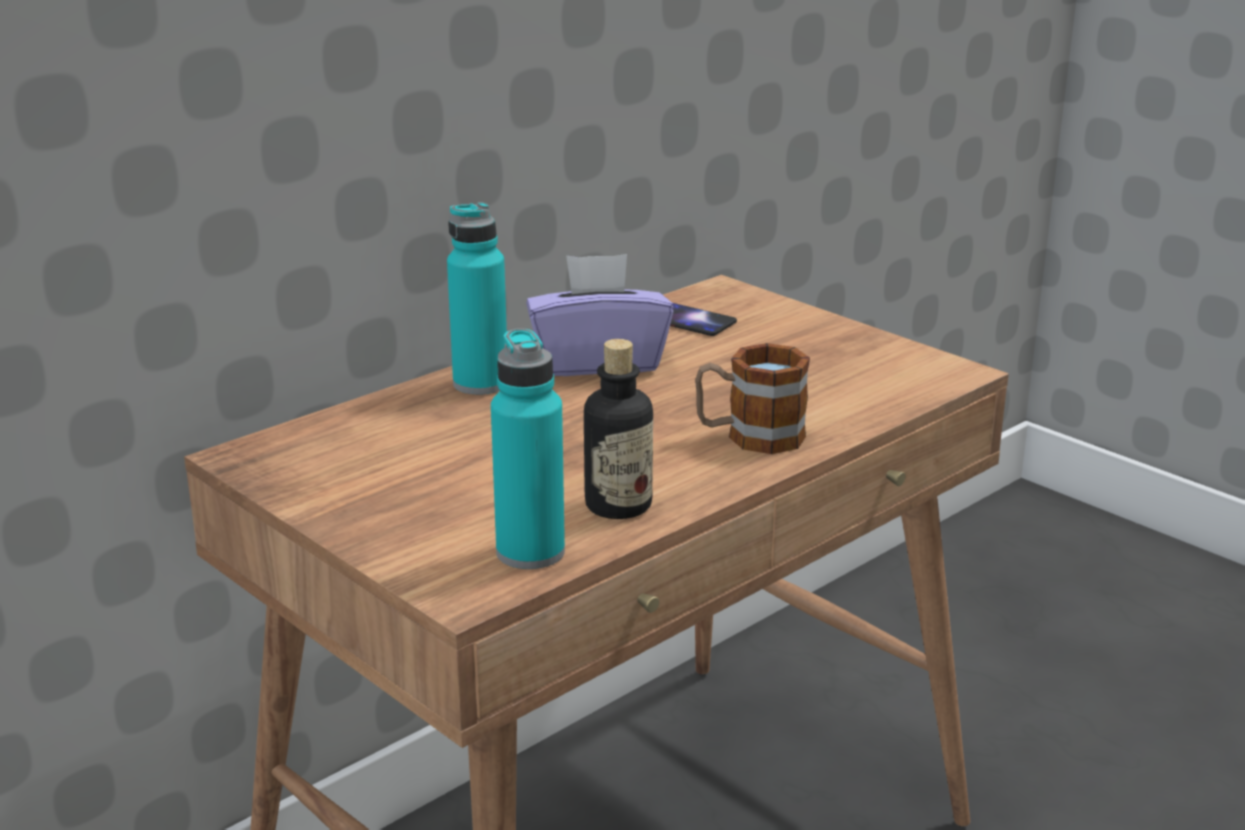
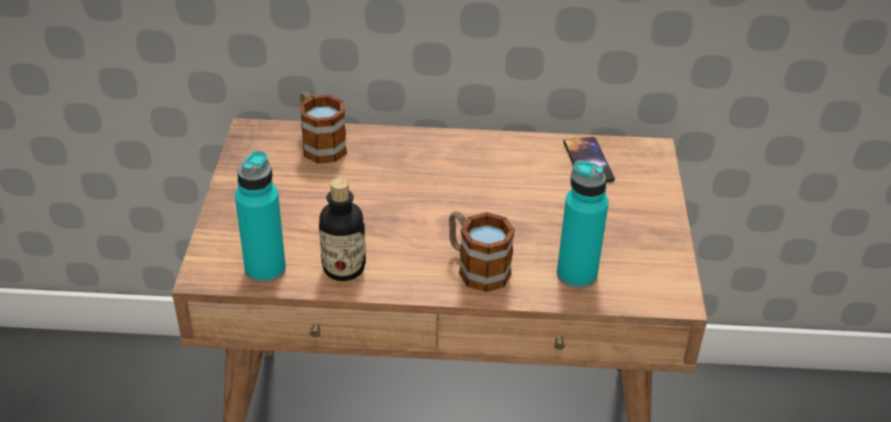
camera: 45 degrees right, 15 degrees up
(360, 427) = (320, 144): none -> mug
(480, 384) = (413, 148): turquoise bottle -> turquoise bottle (576, 275)
(598, 361) = (492, 166): purple tissue box -> none

